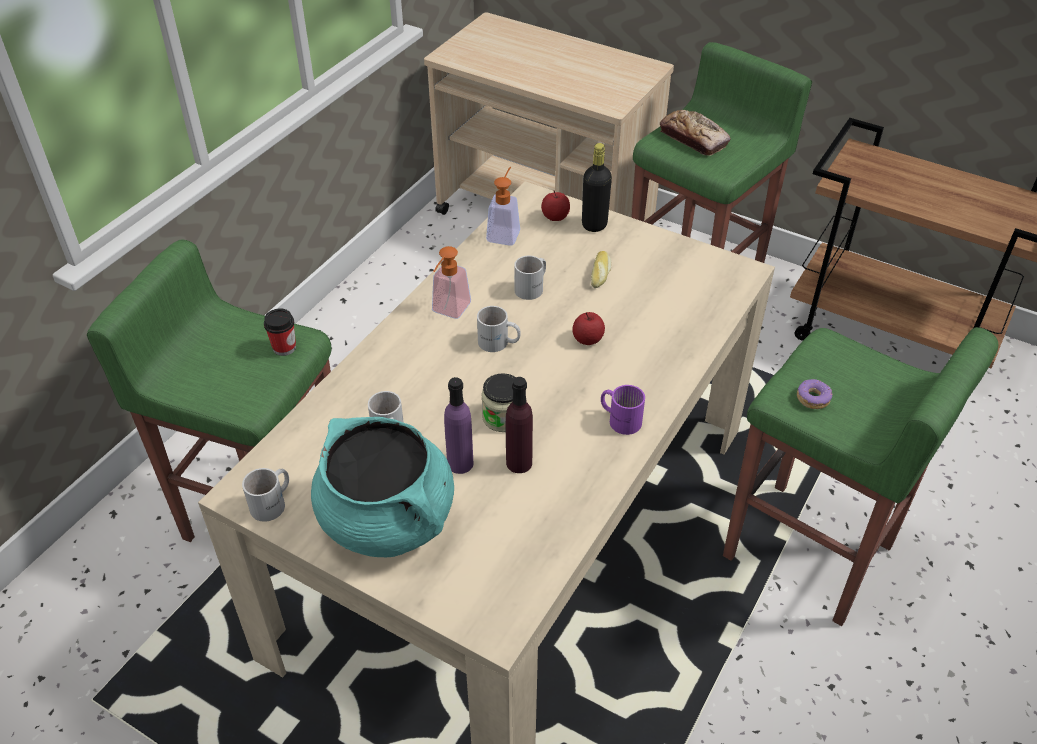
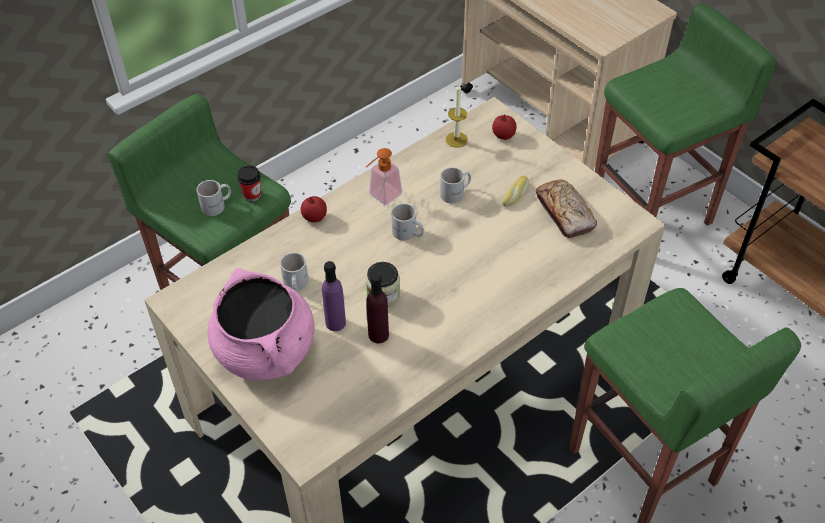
camera: 20 degrees right, 5 degrees up
(273, 503) = (193, 315): white mug -> white mug (217, 205)
(388, 520) = (266, 351): turquoise cooking pot -> pink cooking pot
(505, 232) = (456, 139): soap dispenser -> candle
(587, 339) = (478, 248): apple -> apple (314, 217)
(594, 224) = (532, 150): black bottle -> none
(620, 418) = (472, 321): purple mug -> none
(693, 139) = (660, 88): bread -> bread (564, 213)
(812, 398) = (639, 346): donut -> none

